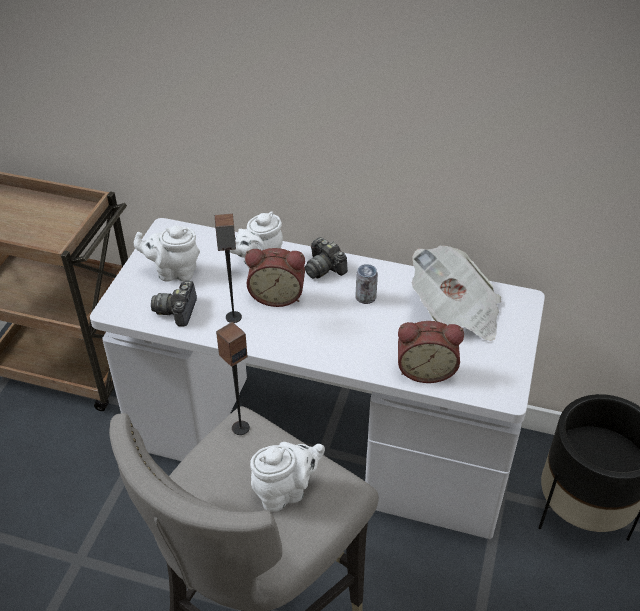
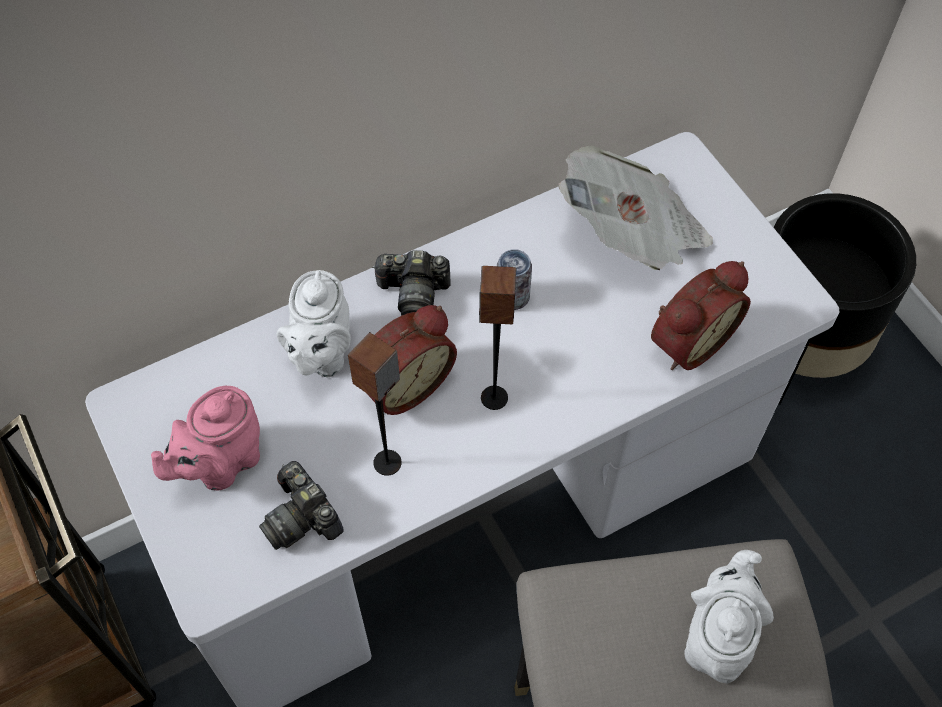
camera: 45 degrees left, 15 degrees up
(174, 272) = (221, 463): white teapot -> pink teapot
(240, 427) = (569, 606): speaker -> speaker (493, 397)

